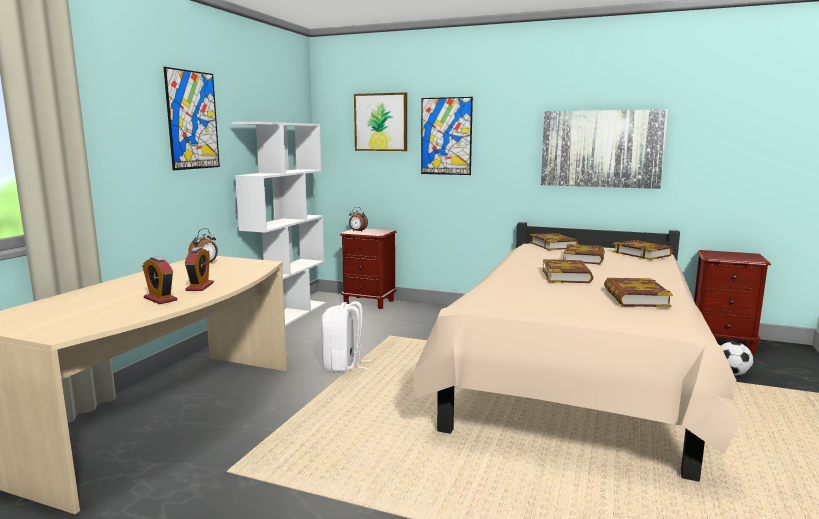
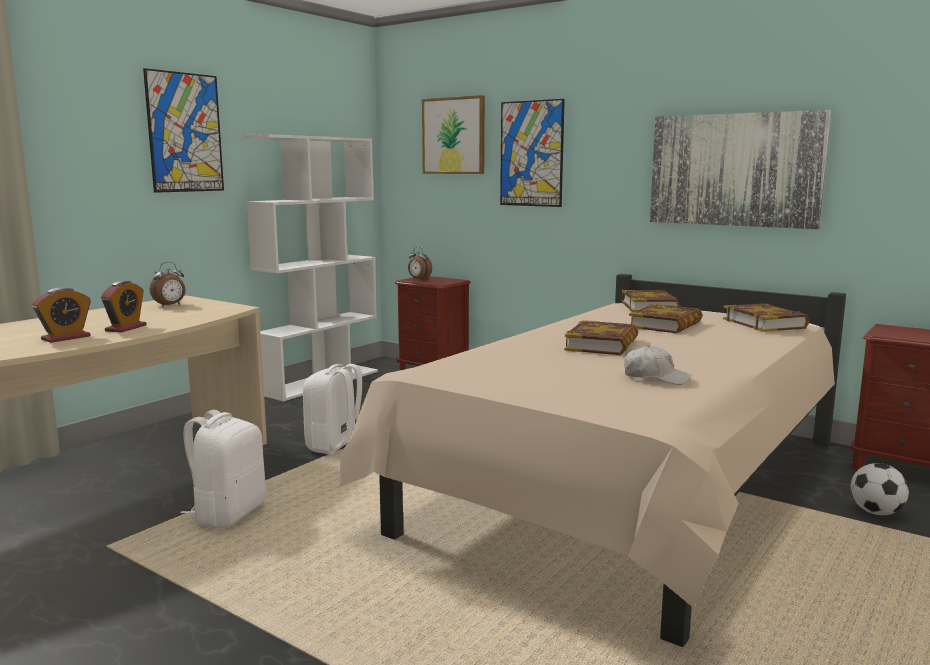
camera: 15 degrees right, 0 degrees up
(160, 299) = (66, 338): alarm clock -> alarm clock turned 105 degrees counterclockwise
(305, 431) = (227, 514): none -> white backpack
(635, 298) = (655, 377): book -> white cap

